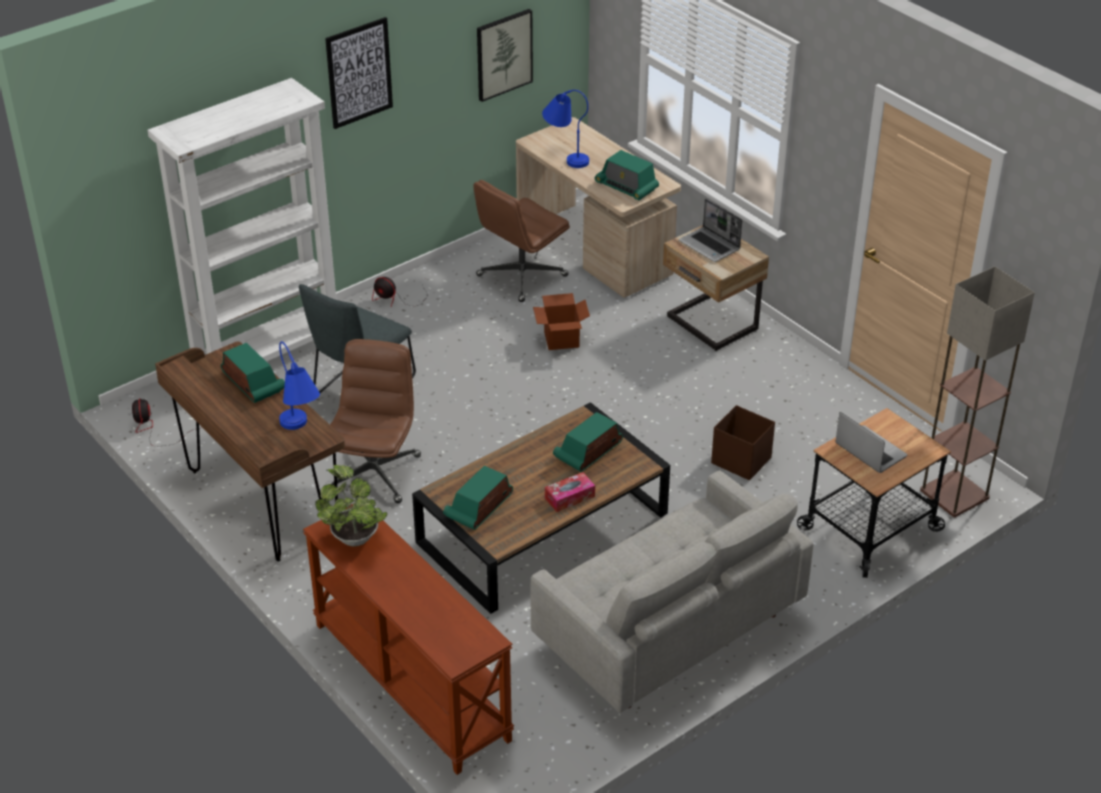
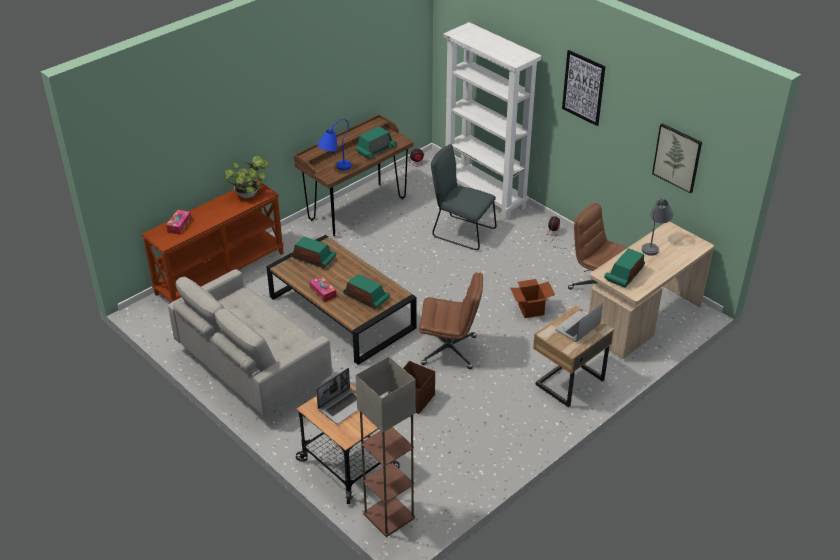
camera: 85 degrees right, 0 degrees up
(374, 473) = (385, 244): brown office chair -> brown office chair (450, 350)
(436, 625) = (179, 225): none -> tissue box
(565, 157) = (654, 244): blue table lamp -> grey table lamp

